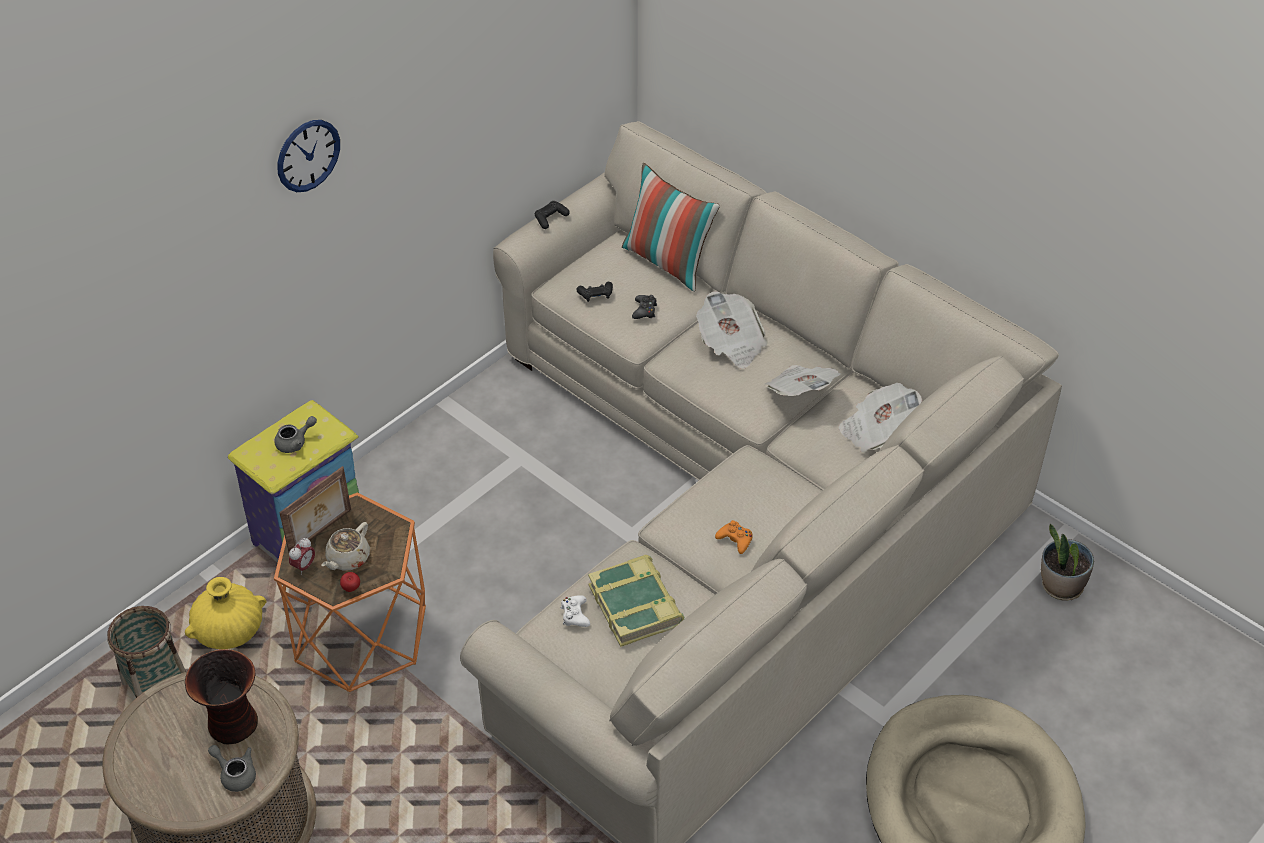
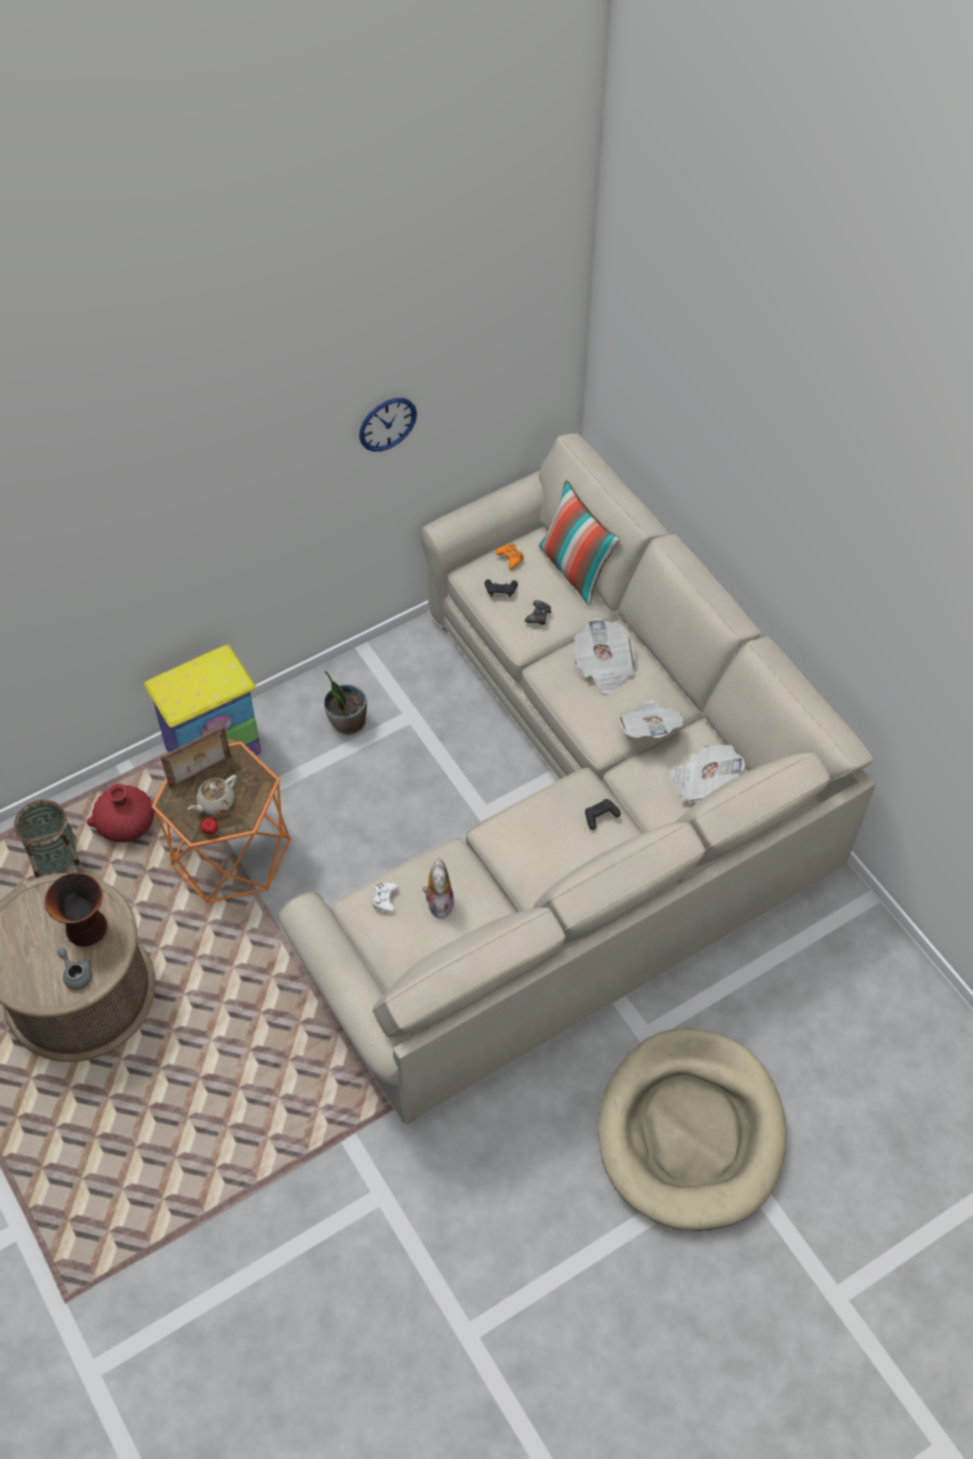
camera: 15 degrees right, 10 degrees up
(229, 631) = (126, 824): yellow vase -> red vase
(295, 442) = (202, 683): grey teapot -> none
(304, 566) = (178, 801): alarm clock -> none
(308, 155) = (233, 458): wall clock -> wall clock (387, 424)
(550, 218) = (479, 509): black game controller -> black game controller (600, 816)
(636, 605) = (438, 902): book -> plush toy
(735, 540) = (542, 860): orange game controller -> orange game controller (510, 558)
(1060, 586) = (844, 949): potted plant -> potted plant (347, 722)

